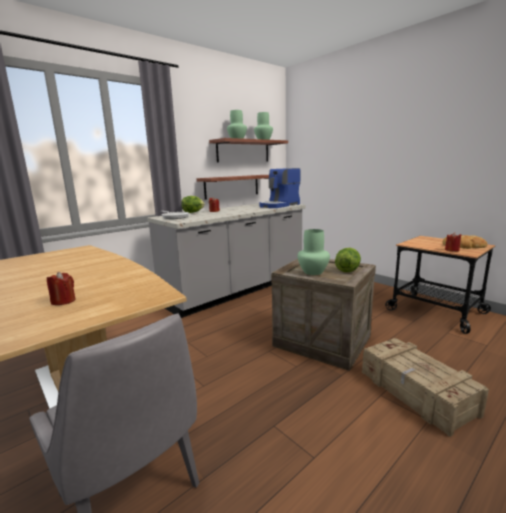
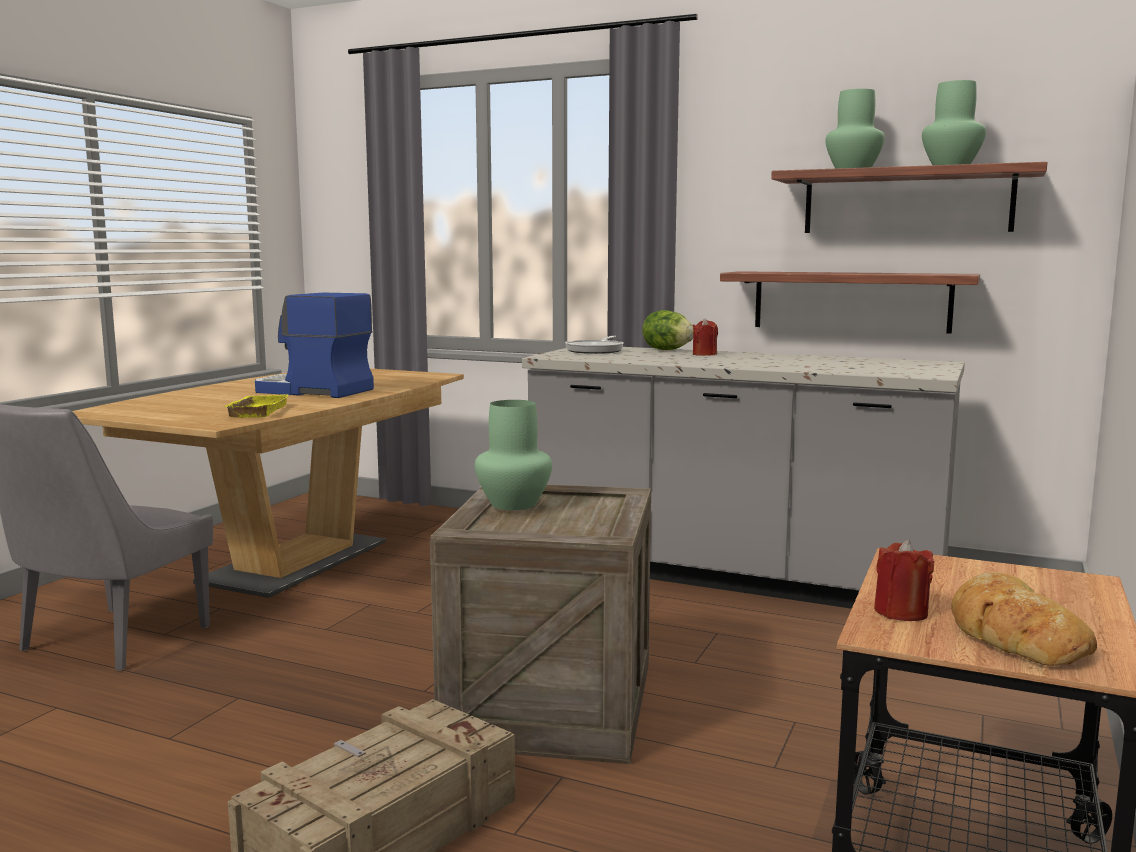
camera: 65 degrees right, 5 degrees down
(63, 301) = (197, 405): red candle -> none
(128, 286) = (255, 411): none -> yellow tray
(280, 205) = (887, 370): coffee machine -> coffee machine (312, 391)
(347, 270) = (561, 528): lettuce -> none

